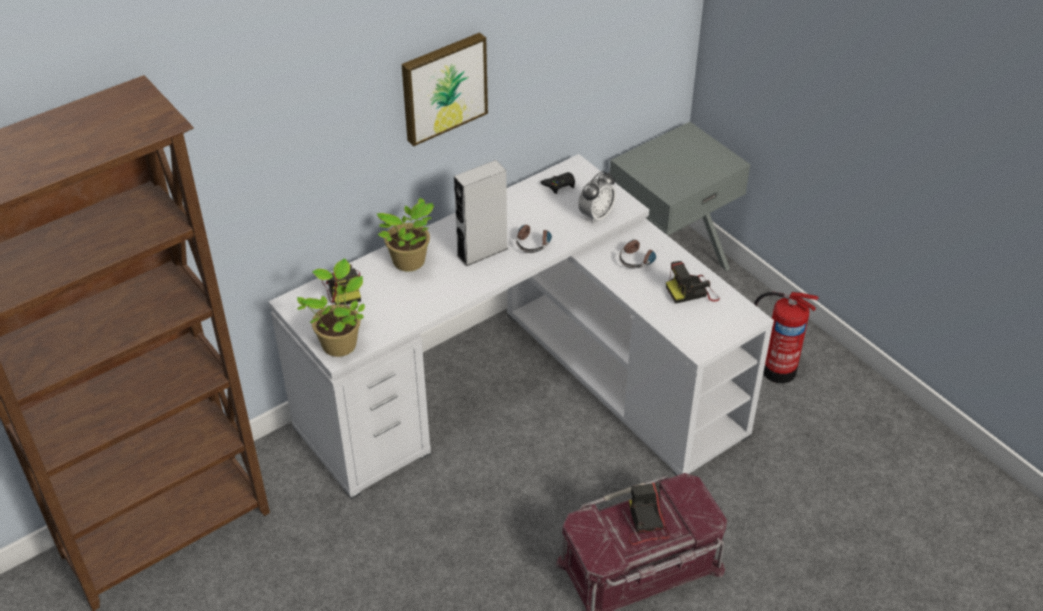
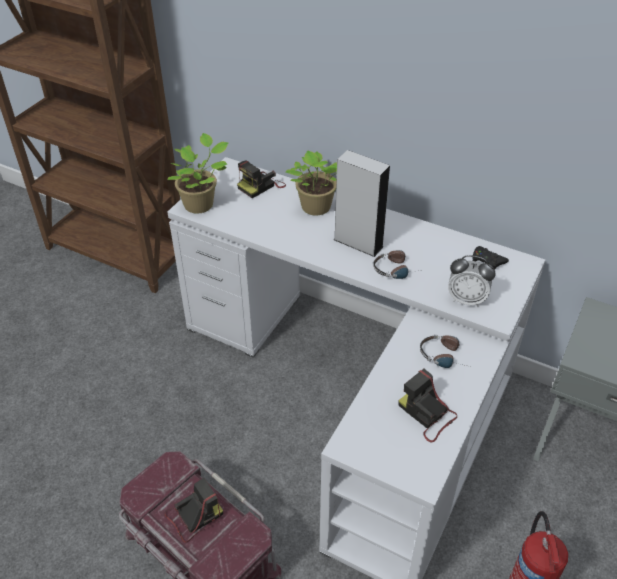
camera: 65 degrees right, 0 degrees up
(443, 87) = (411, 80): picture -> none

